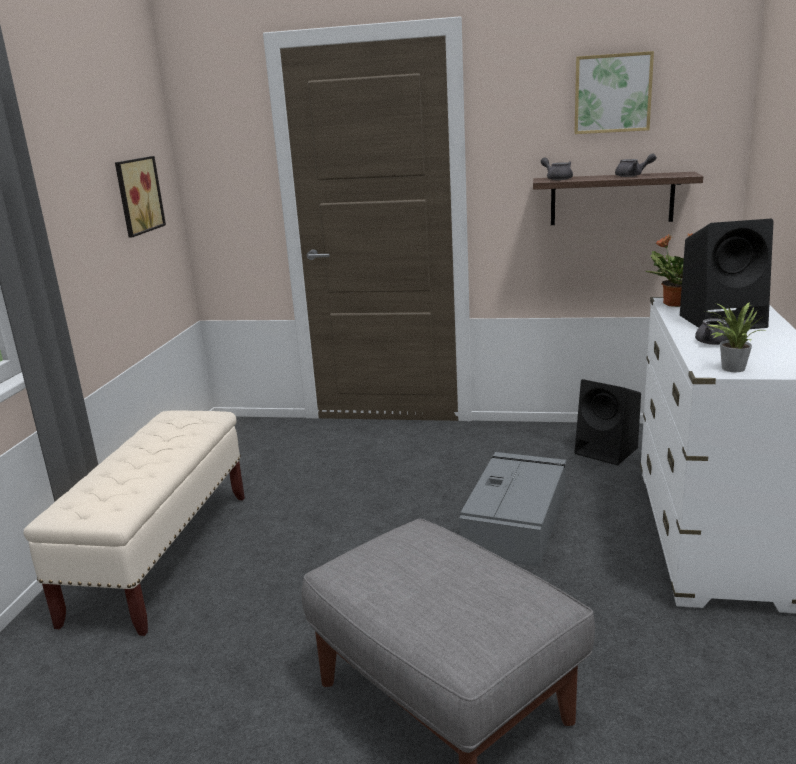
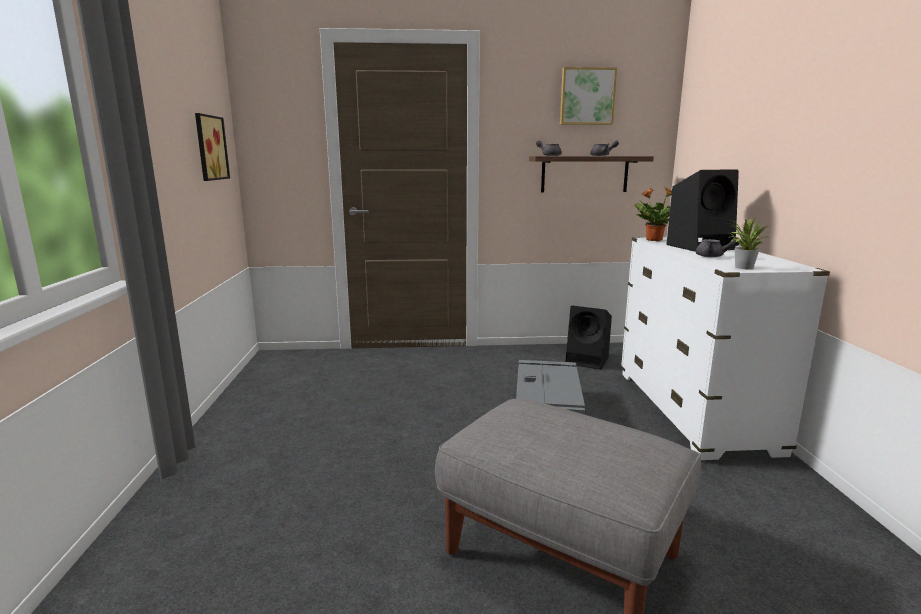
camera: 15 degrees left, 5 degrees down
(162, 555) = (247, 459): beige bench -> none

